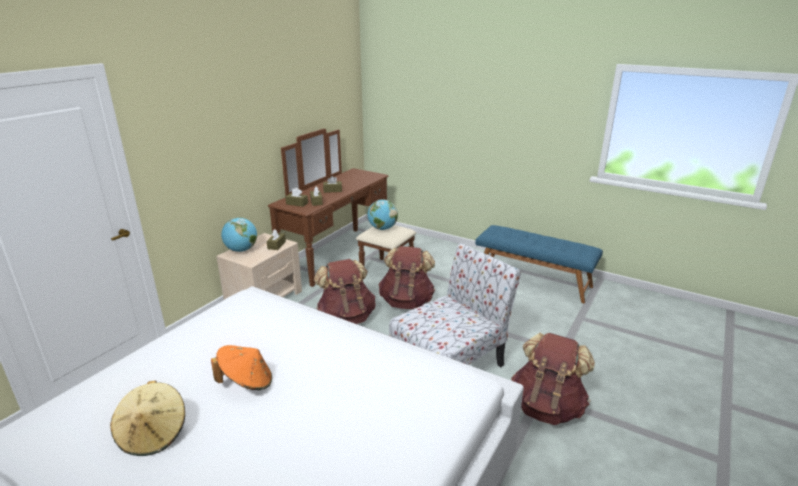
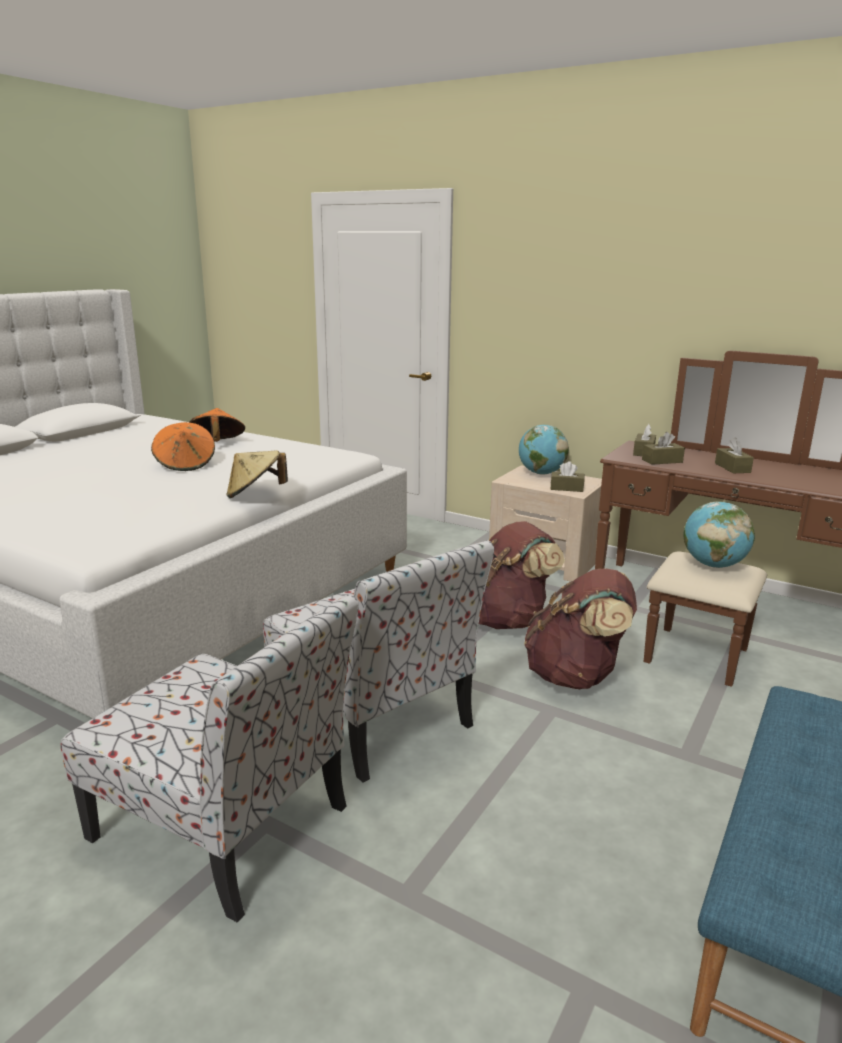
camera: 90 degrees right, 5 degrees down
(153, 434) = (142, 448): beige hat -> beige hat (255, 494)
(166, 375) = (217, 444): none -> orange hat
(547, 407) = (225, 825): brown backpack -> chair

